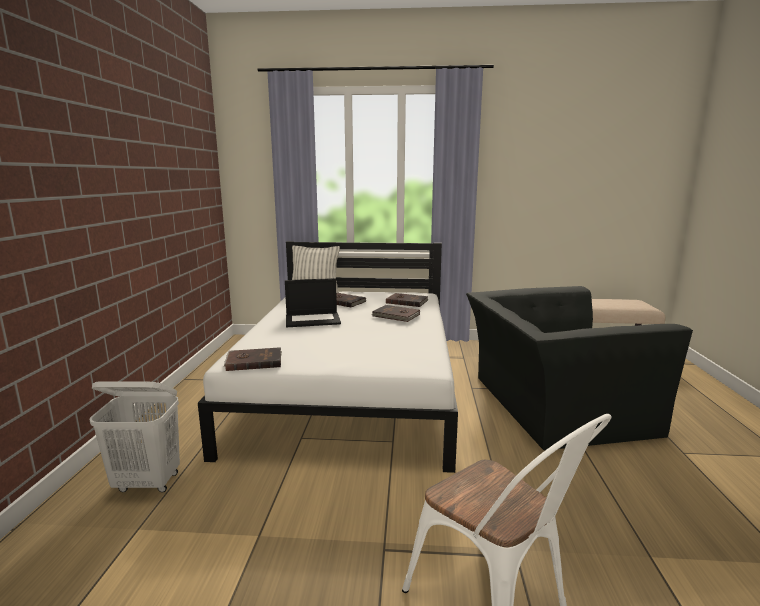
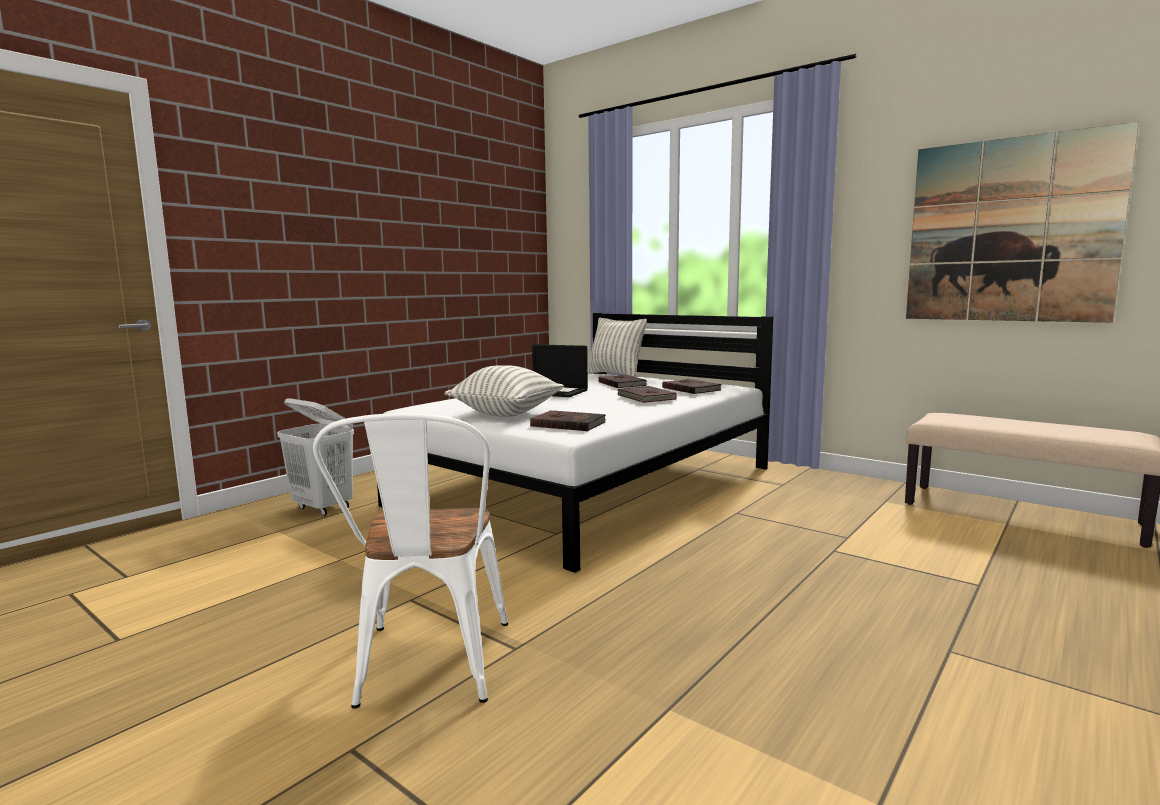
camera: 35 degrees right, 5 degrees down
(254, 361) = (429, 409): brown book -> brown book (568, 424)
(331, 353) = (506, 414): none -> pillow
(552, 405) = (824, 552): black armchair -> none
(575, 189) = (1010, 230): none -> picture

